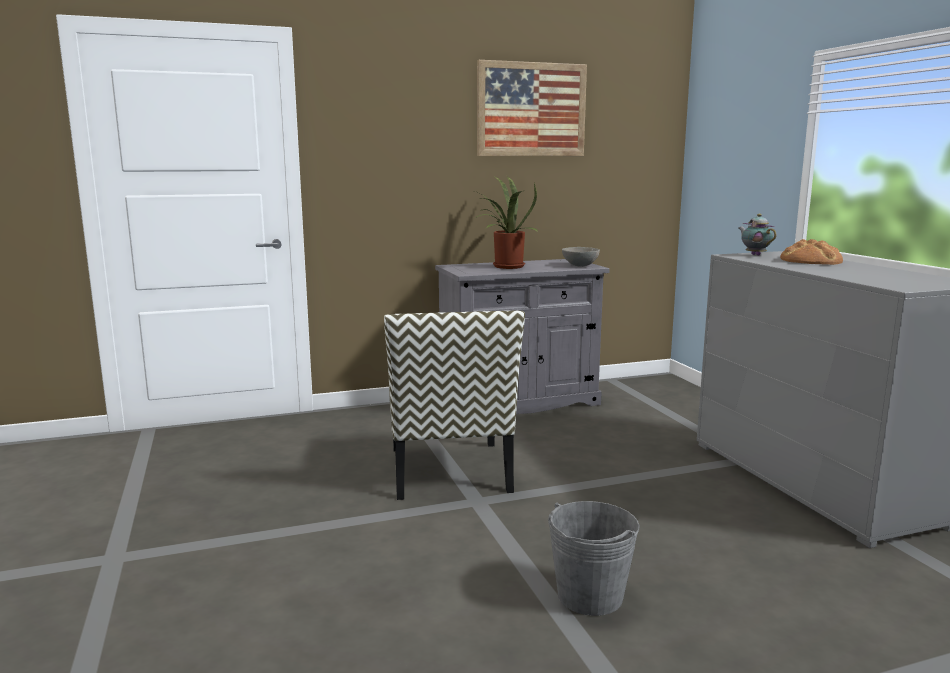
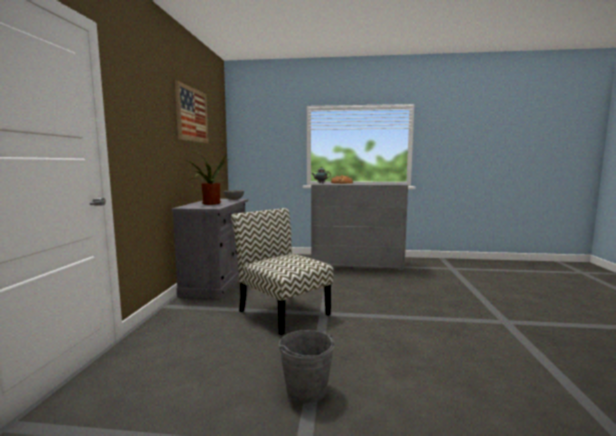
camera: 65 degrees left, 5 degrees down
(450, 470) = (282, 312): chair -> chair turned 150 degrees counterclockwise
(589, 596) = (418, 311): grey bucket -> grey bucket (306, 390)

